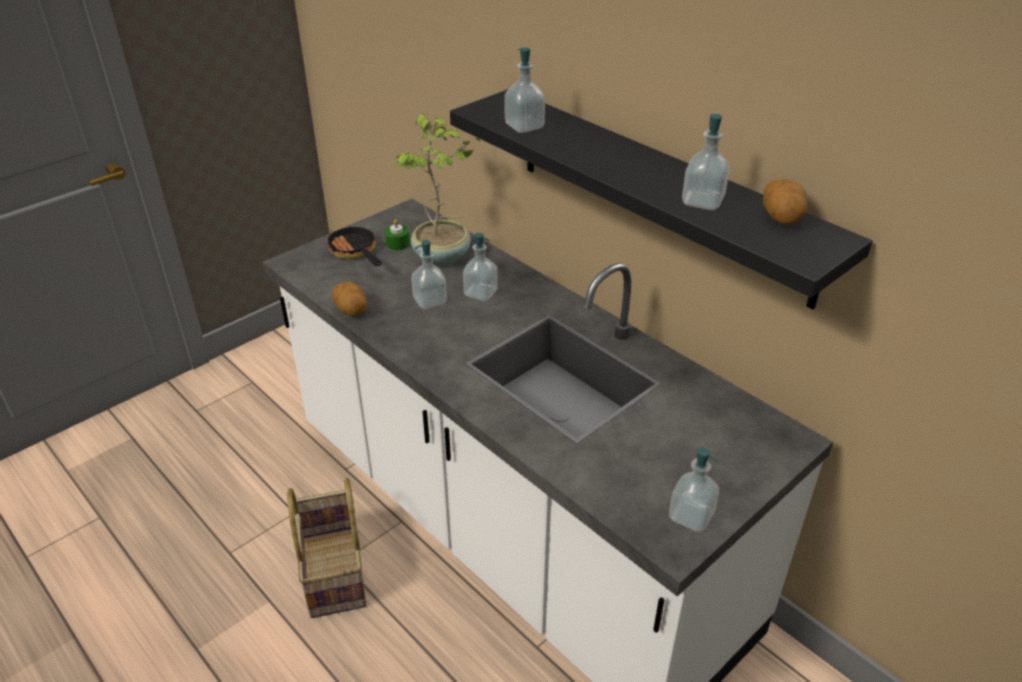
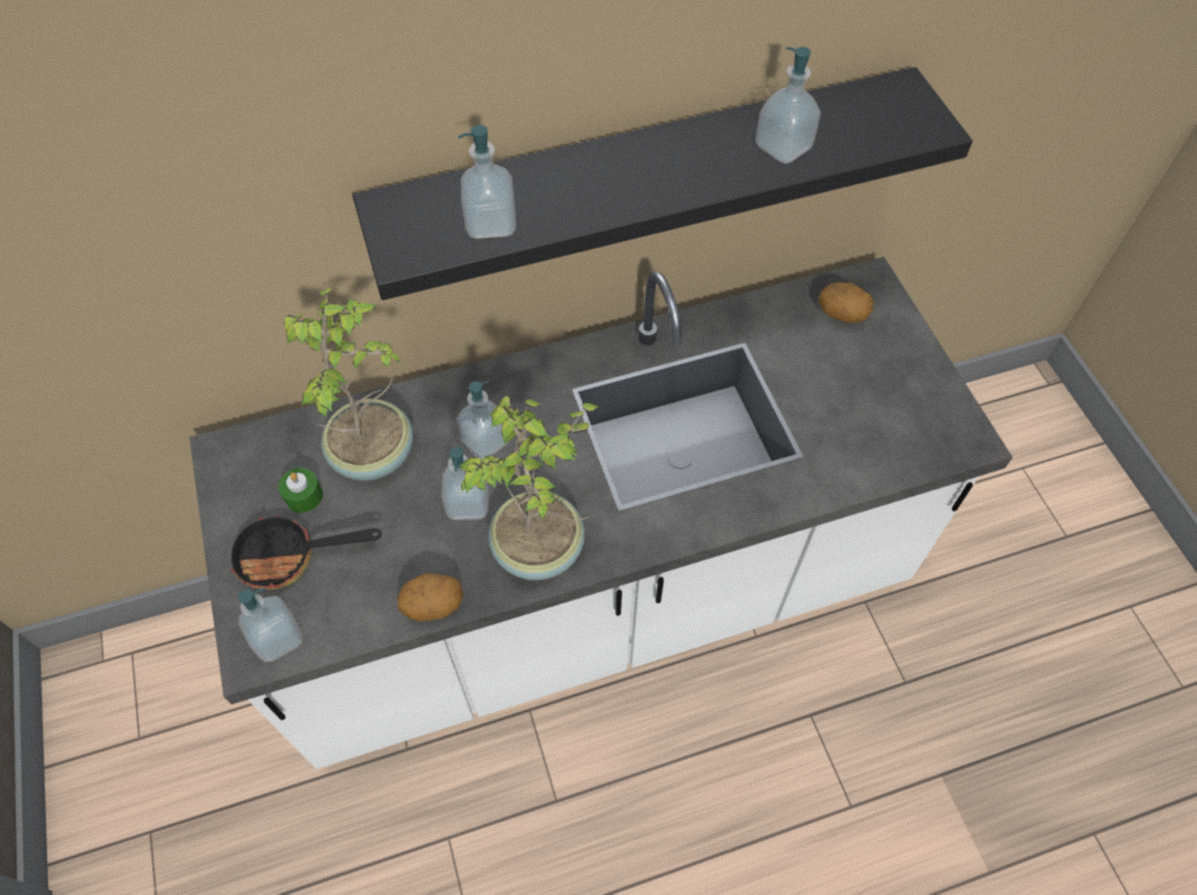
camera: 65 degrees left, 20 degrees up
(336, 572) = (568, 812): basket -> none
(414, 339) = (540, 549): none -> potted plant
(691, 516) = (938, 409): soap dispenser -> soap dispenser (278, 638)
(781, 219) = (849, 106): potato -> potato (842, 314)

